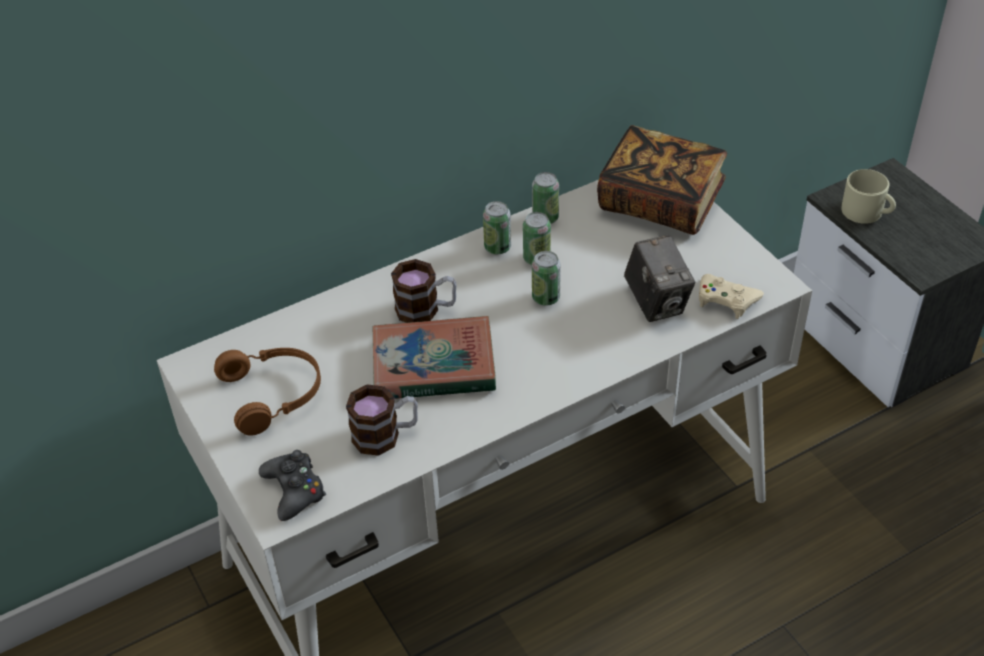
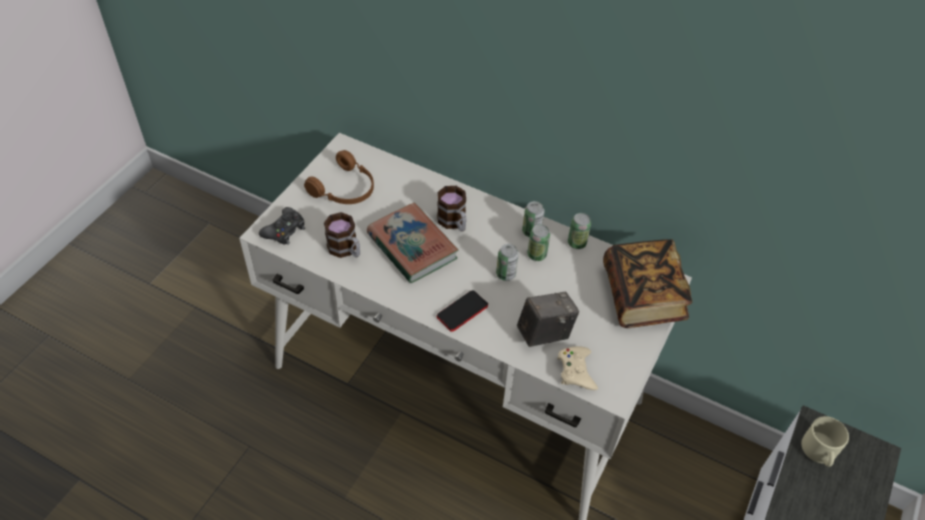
camera: 55 degrees right, 5 degrees up
(574, 360) = (462, 311): none -> phone
(656, 302) = (544, 333): camera -> camera turned 150 degrees counterclockwise

